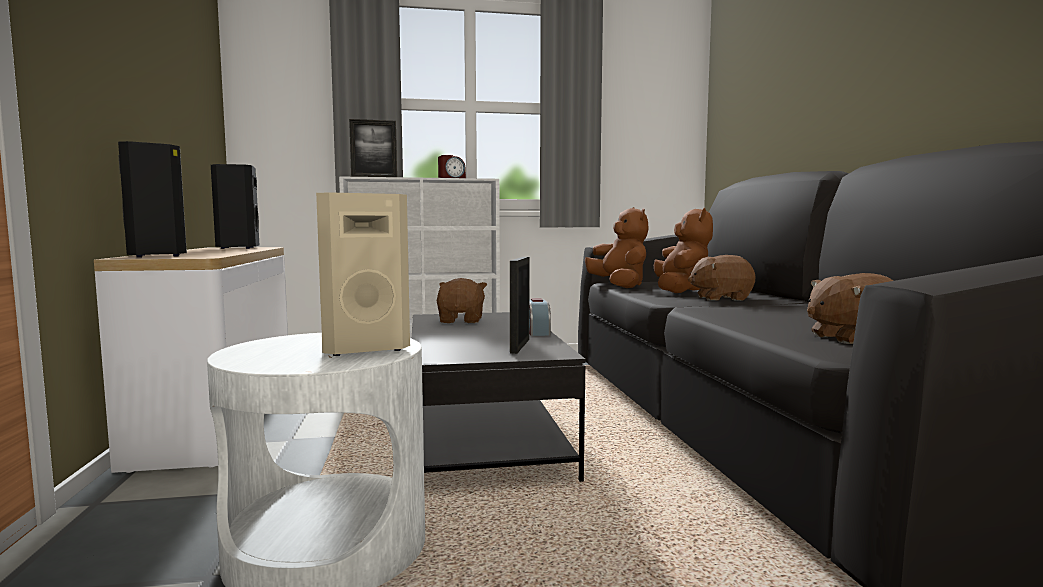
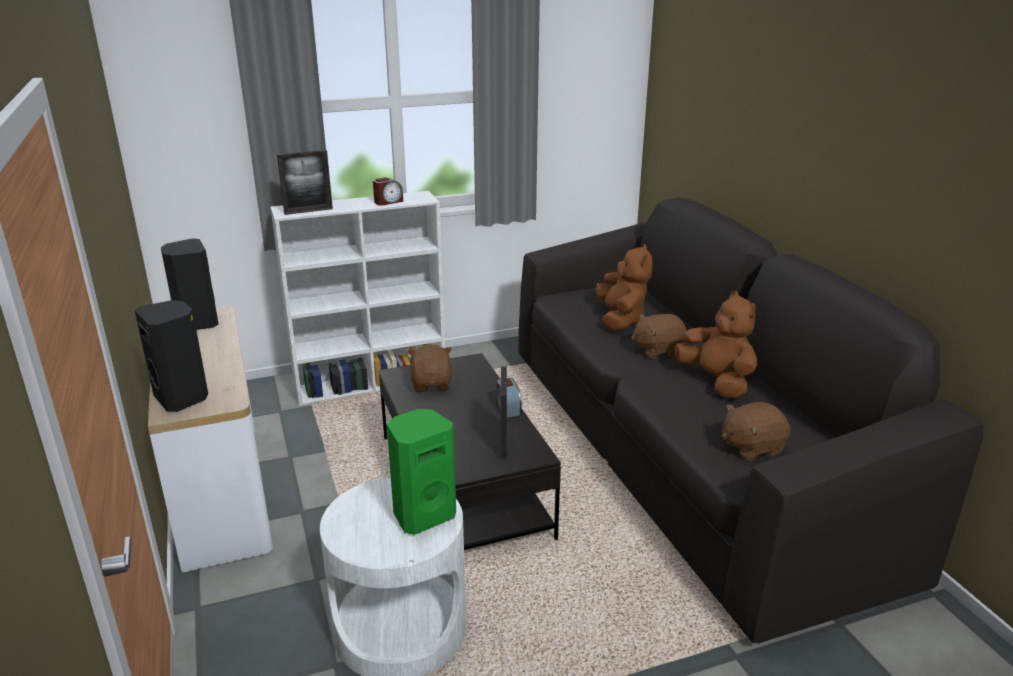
camera: 10 degrees left, 20 degrees up
(364, 348) = (423, 515): beige speaker -> green speaker
(619, 286) = (563, 310): brown plush toy -> brown plush toy (716, 381)

